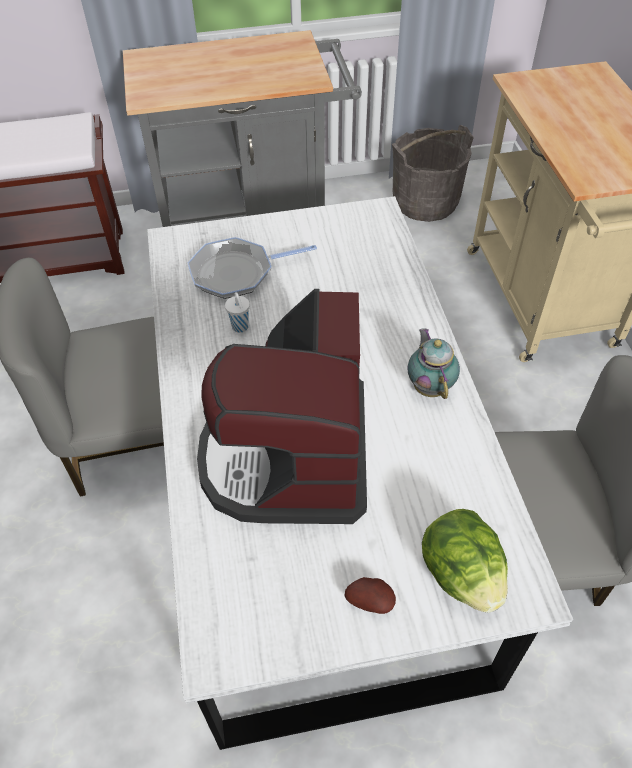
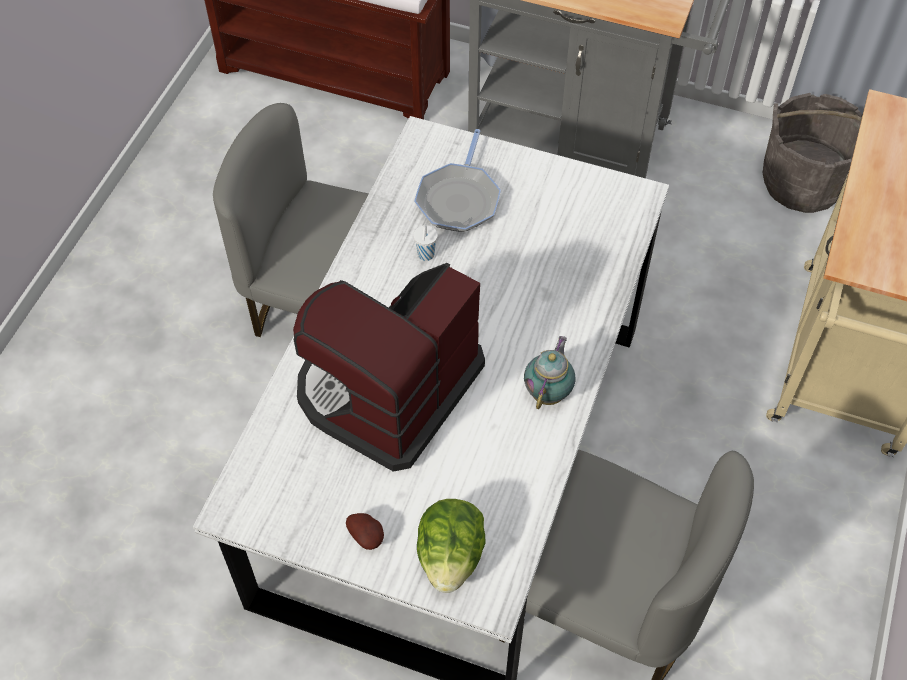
camera: 30 degrees right, 5 degrees up
(237, 273) = (459, 199): frying pan -> frying pan turned 90 degrees counterclockwise

